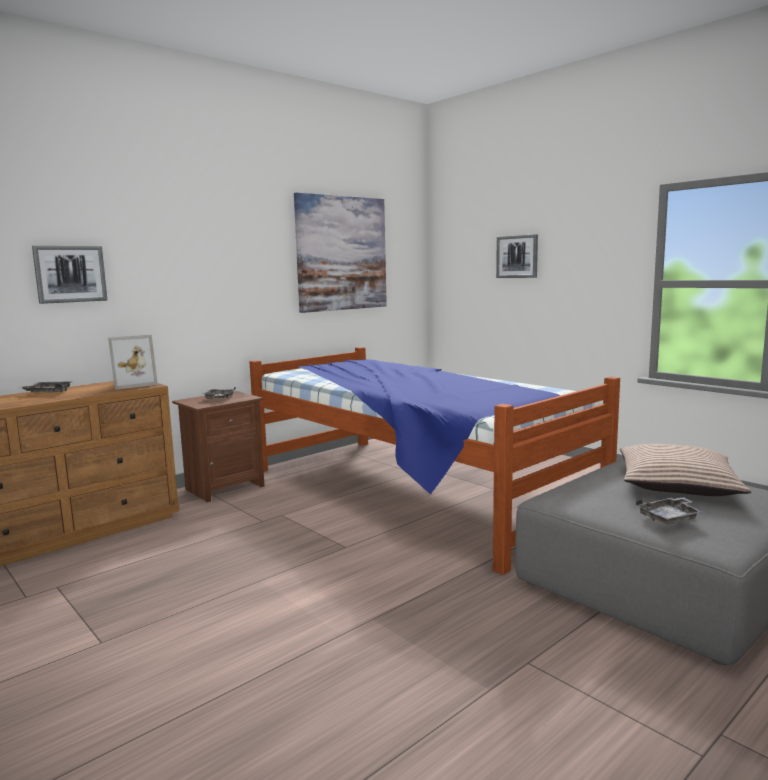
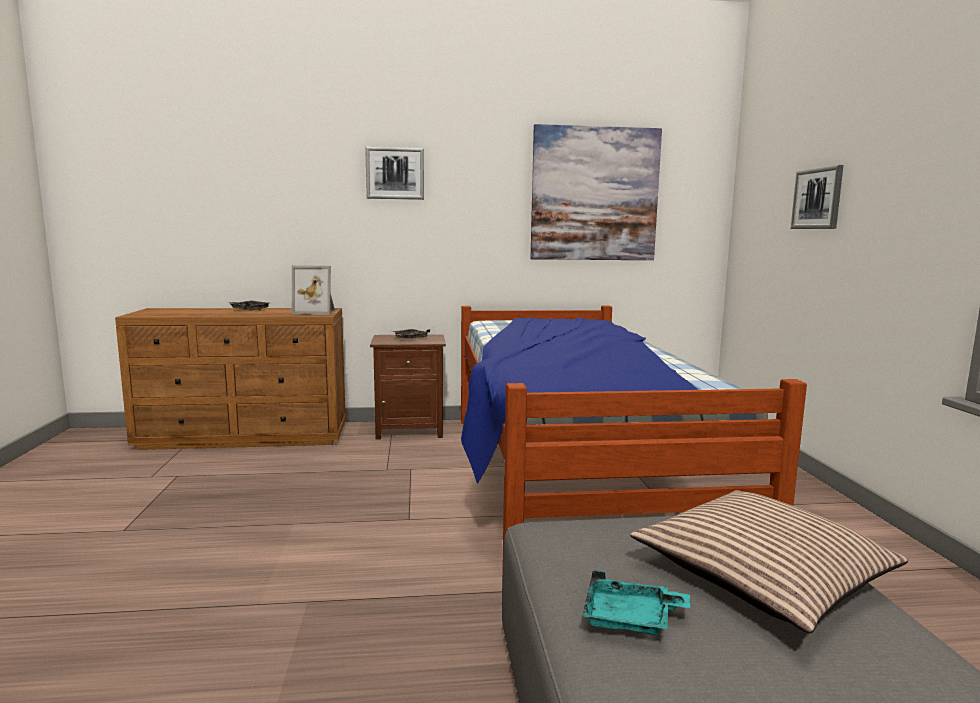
camera: 35 degrees right, 0 degrees up
(70, 274) = (289, 206): picture -> picture (395, 173)
(670, 518) = (630, 619): grey tray -> turquoise tray

